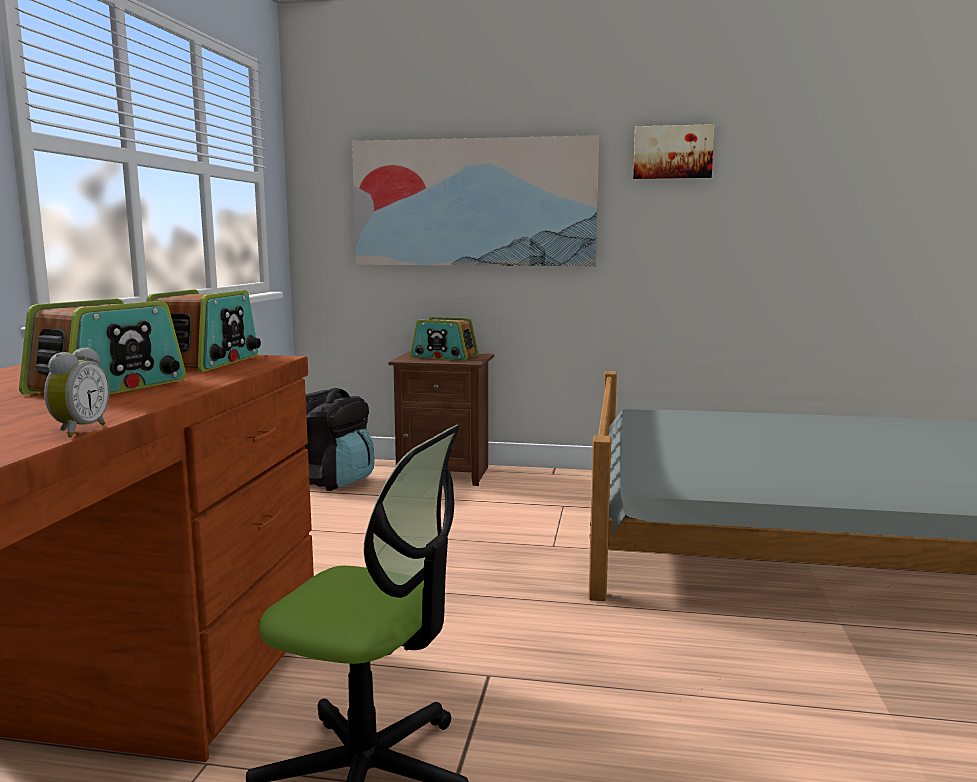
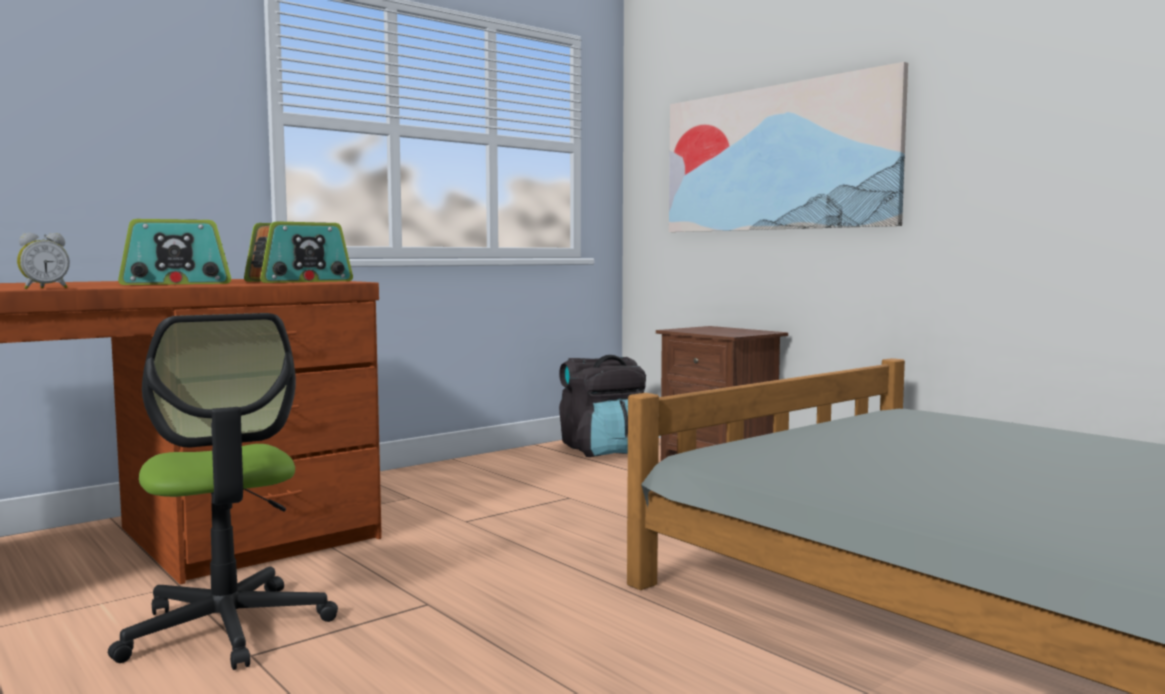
camera: 40 degrees right, 5 degrees down
(444, 357) = (722, 330): radio -> none
(672, 152) = (999, 70): picture -> none

